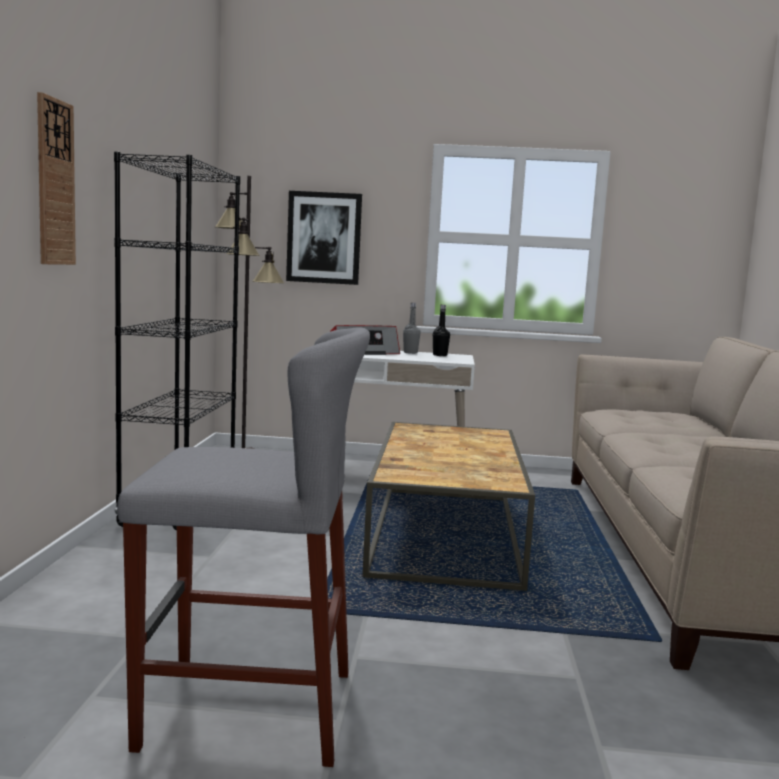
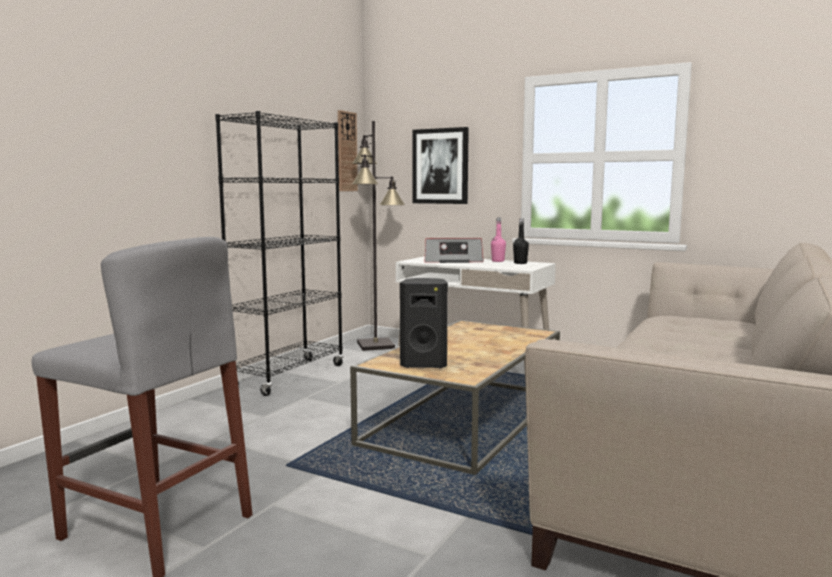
camera: 25 degrees right, 0 degrees up
(55, 183) = (154, 141): wall clock -> wall clock (346, 151)
(410, 352) = (498, 261): grey bottle -> pink bottle
(442, 473) = (424, 364): none -> black speaker

